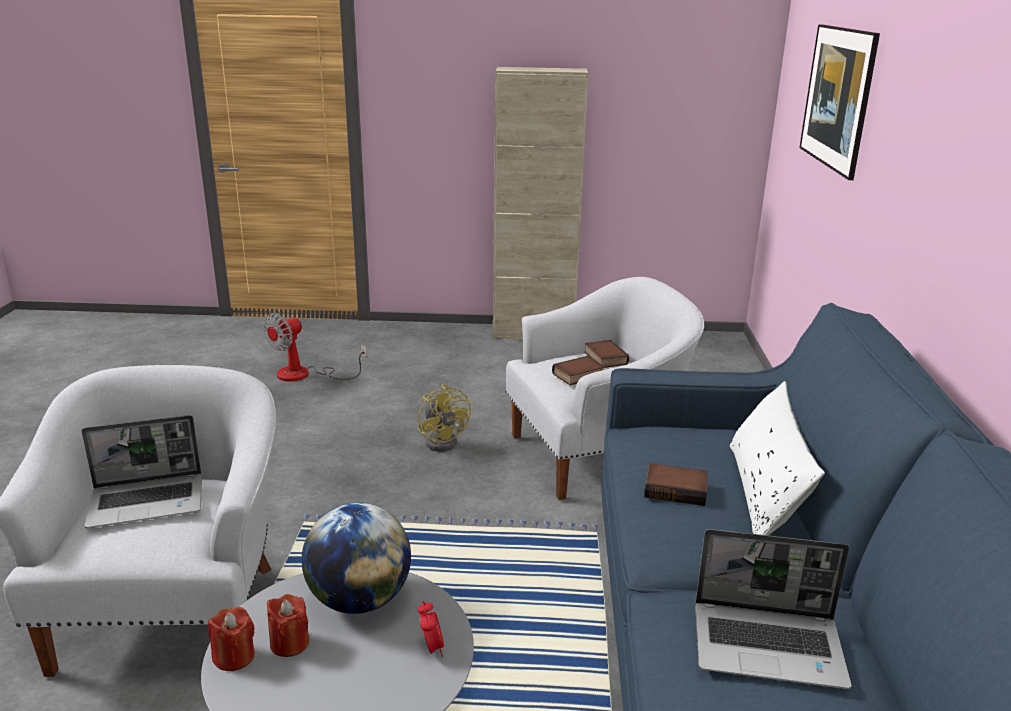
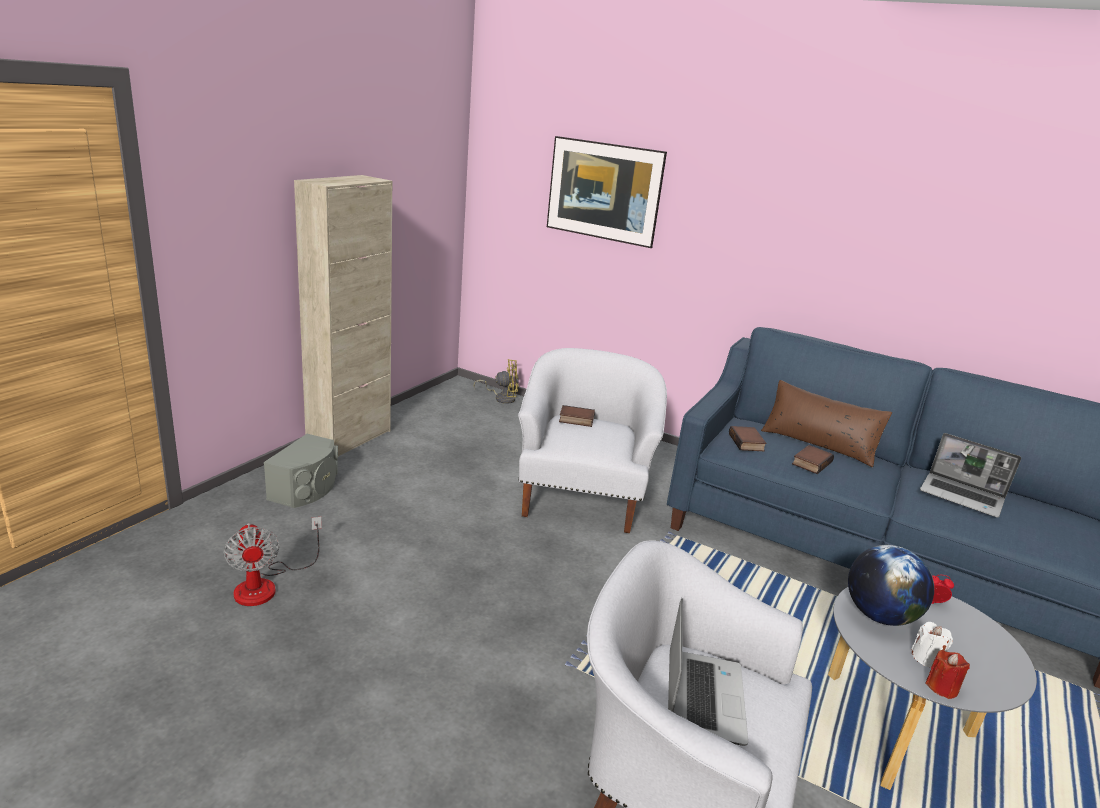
camera: 65 degrees left, 0 degrees up
(289, 643) = (926, 658): red candle -> white candle
(437, 345) = (306, 489): none -> grey speaker
(444, 441) = (499, 550): yellow fan -> yellow fan (502, 398)
(578, 376) = (597, 438): book -> book (747, 443)
(765, 493) = (818, 444): white pillow -> brown pillow
(769, 645) = (962, 496): laptop -> laptop turned 90 degrees clockwise

